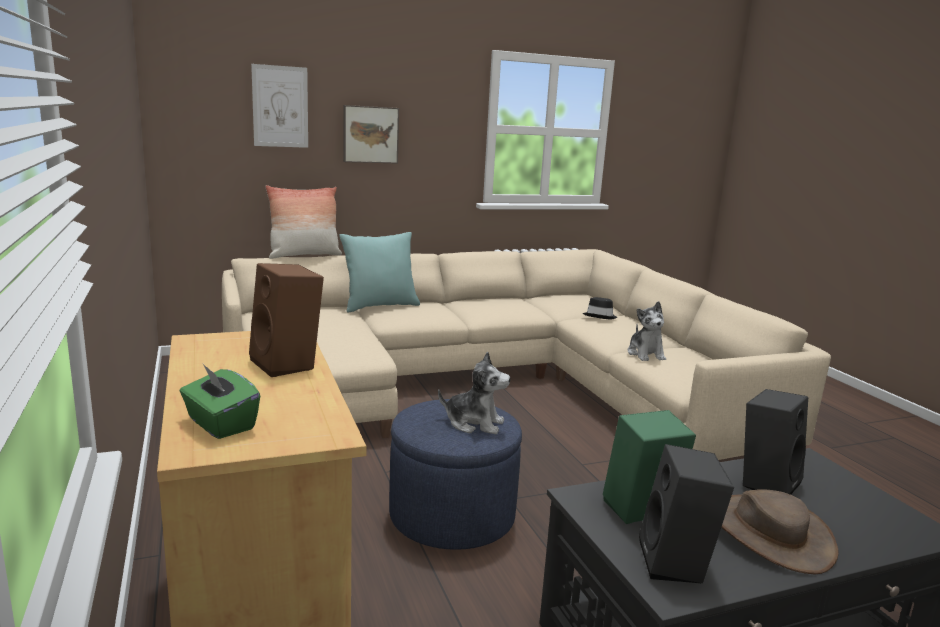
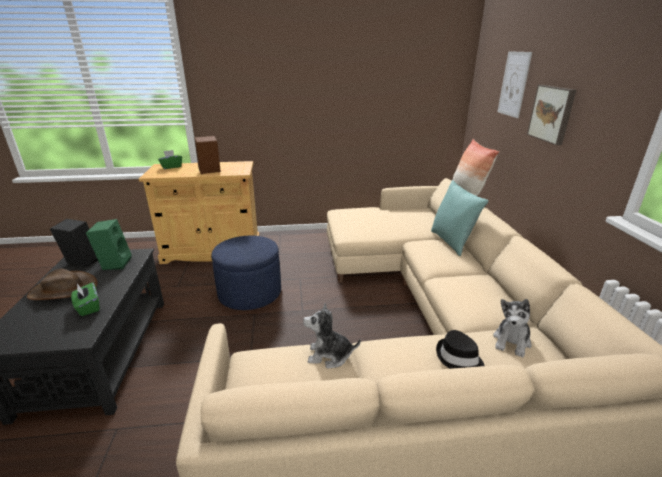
camera: 105 degrees right, 10 degrees up
(474, 423) = (238, 251): plush toy -> plush toy (511, 341)
(766, 482) = (88, 307): black speaker -> green tissue box

